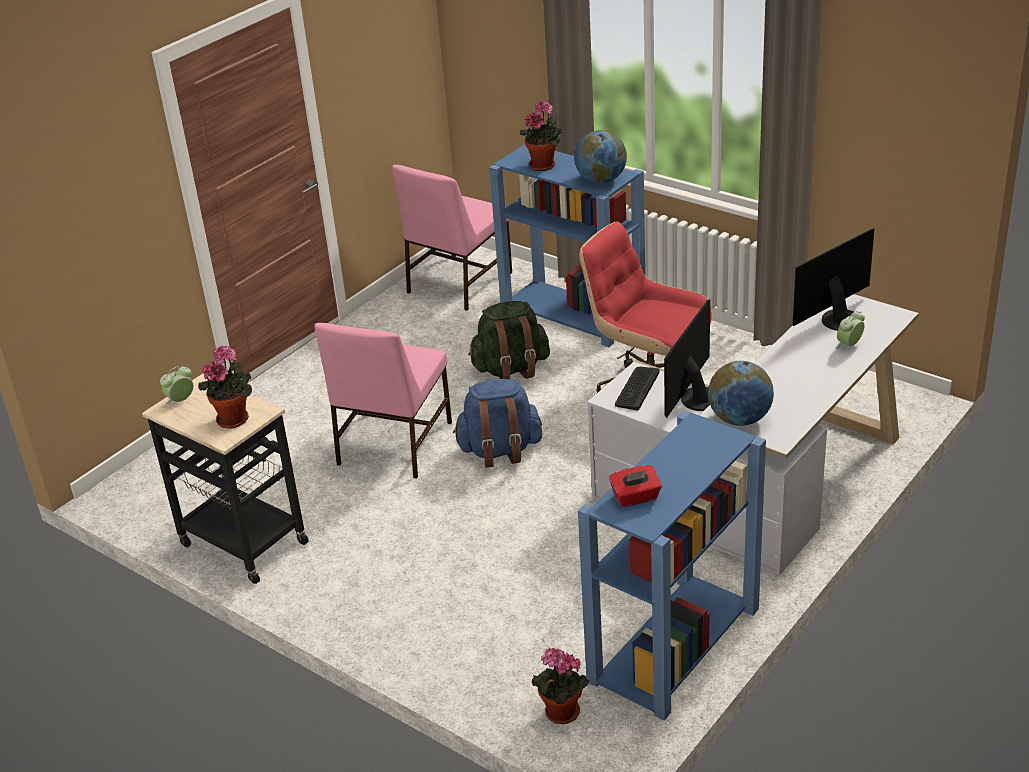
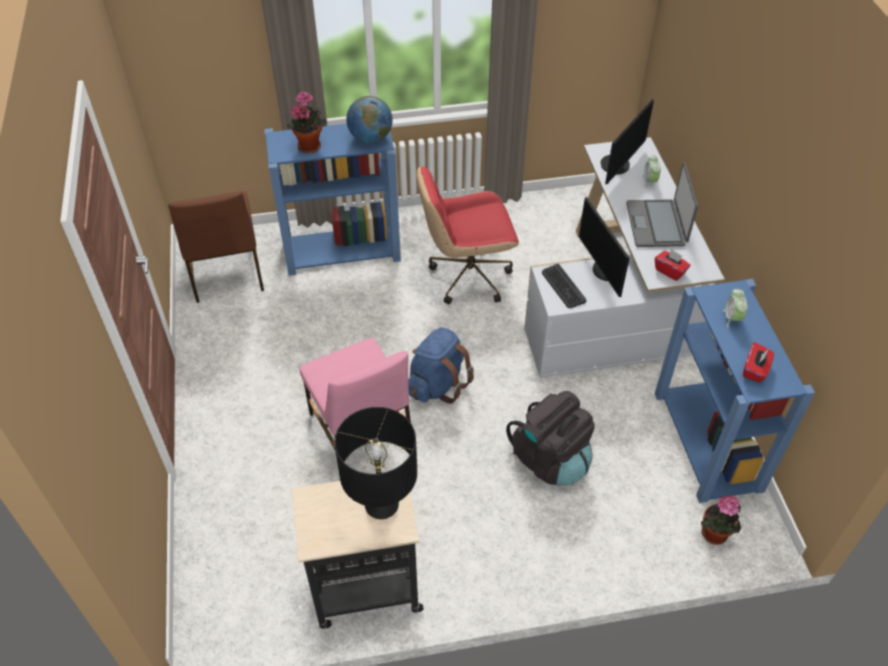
camera: 50 degrees left, 15 degrees up
(181, 401) = (314, 525): alarm clock -> alarm clock (732, 318)
(235, 418) = (382, 506): potted plant -> black table lamp
(457, 283) = (226, 272): pink chair -> brown chair
(507, 560) = (550, 459): none -> black backpack
(511, 369) = (360, 318): green backpack -> none
(740, 419) = (670, 271): globe -> red tissue box
(793, 380) = (656, 224): none -> laptop
(837, 319) = (618, 166): monitor -> monitor turned 150 degrees counterclockwise

